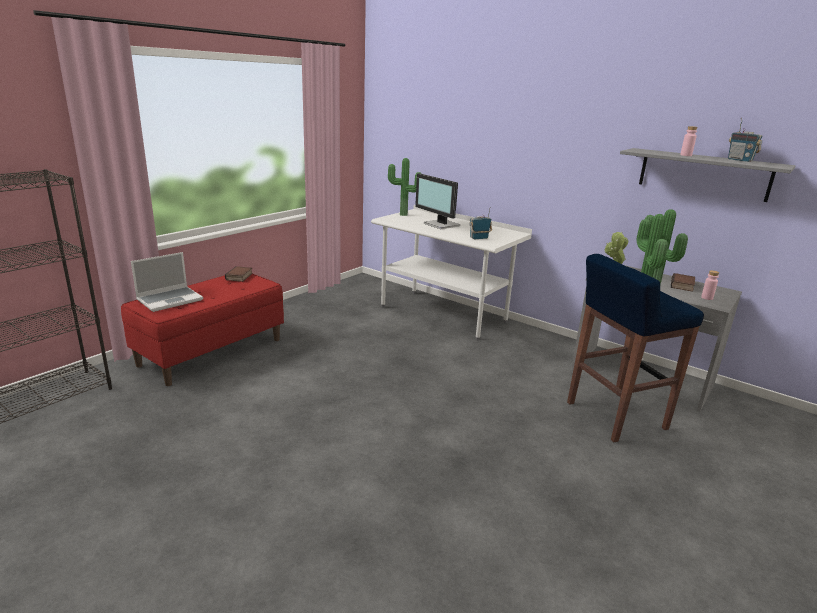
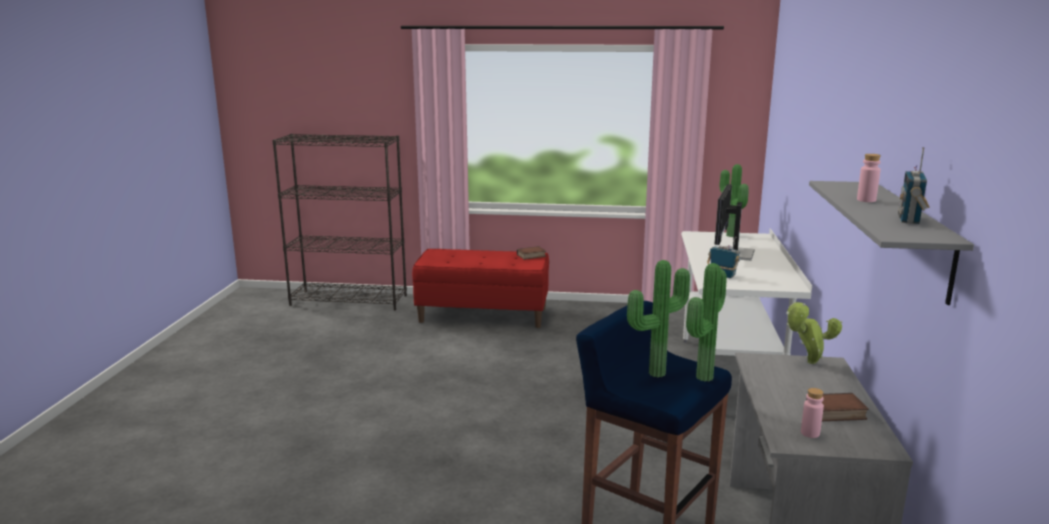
camera: 60 degrees right, 5 degrees down
(170, 300) = (454, 255): laptop -> none

